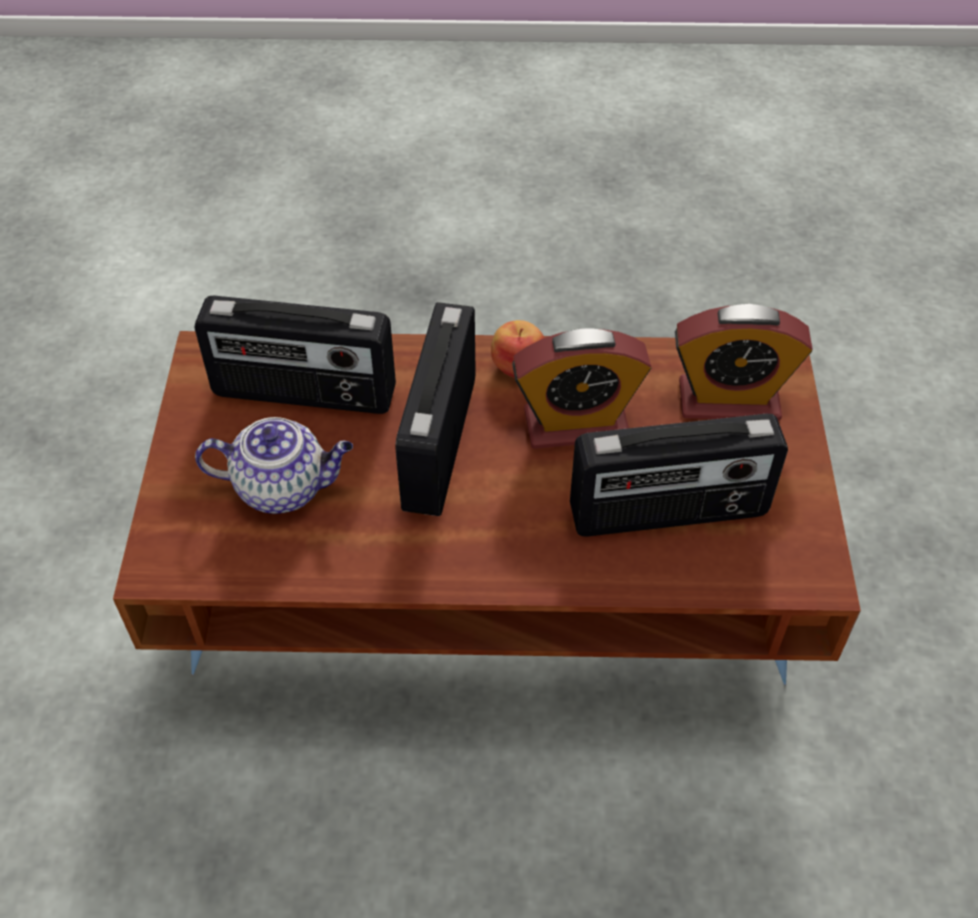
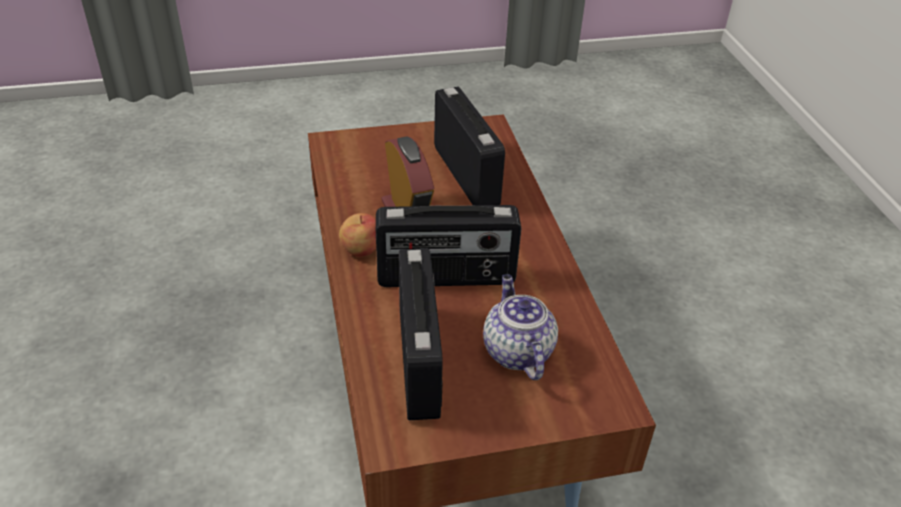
camera: 105 degrees left, 10 degrees down
(729, 400) = (369, 158): alarm clock -> none

